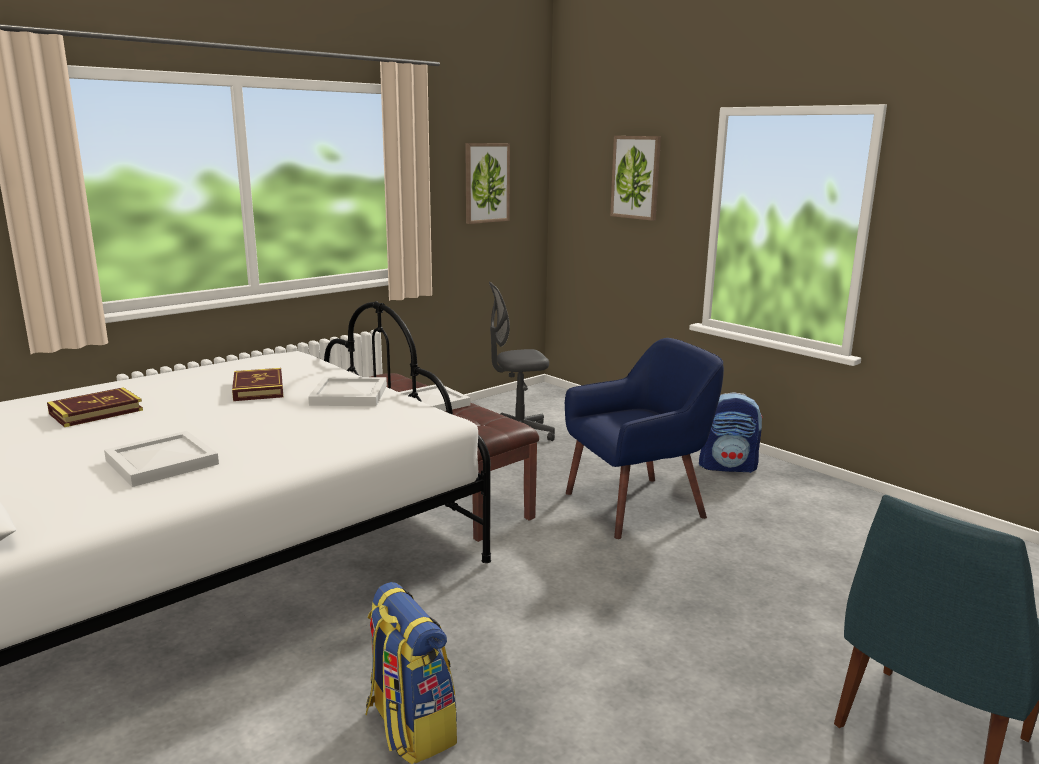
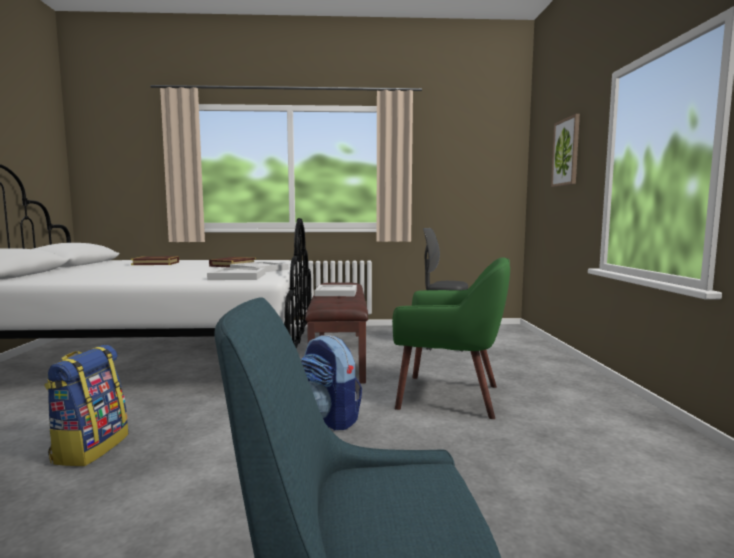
camera: 40 degrees right, 10 degrees down
(160, 462) = (113, 274): white tray -> white tray (237, 276)
(486, 183) = (466, 170): picture -> none
(637, 505) = (450, 396): blue armchair -> green armchair
(727, 466) = (582, 395): backpack -> backpack (330, 419)

